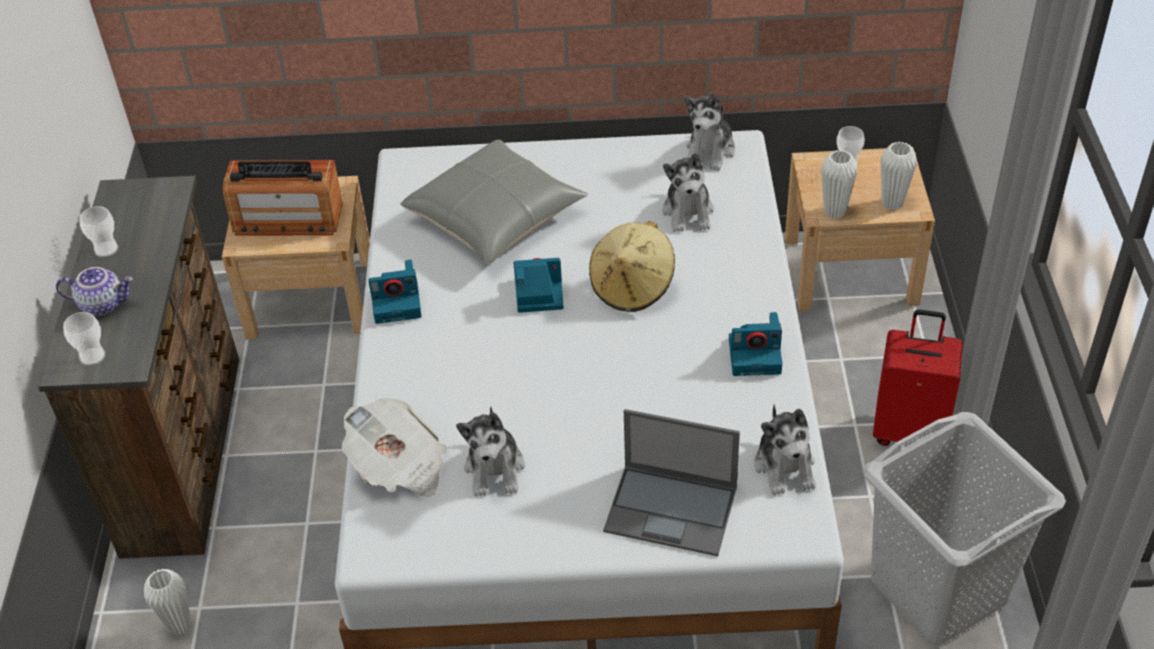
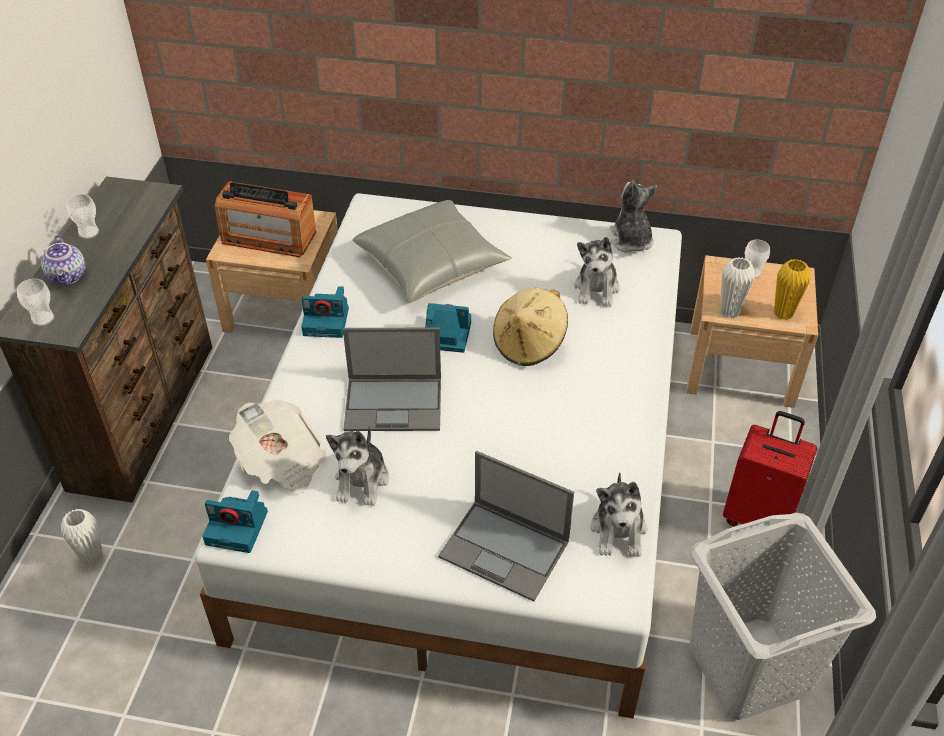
camera: 10 degrees right, 0 degrees up
(103, 303) = (68, 276): teapot -> teapot turned 60 degrees clockwise
(504, 379) = (395, 404): none -> laptop
(710, 151) = (630, 240): plush toy -> plush toy turned 135 degrees clockwise
(756, 355) = (620, 424): camera -> camera (238, 527)
(892, 203) = (783, 313): white vase -> yellow vase

